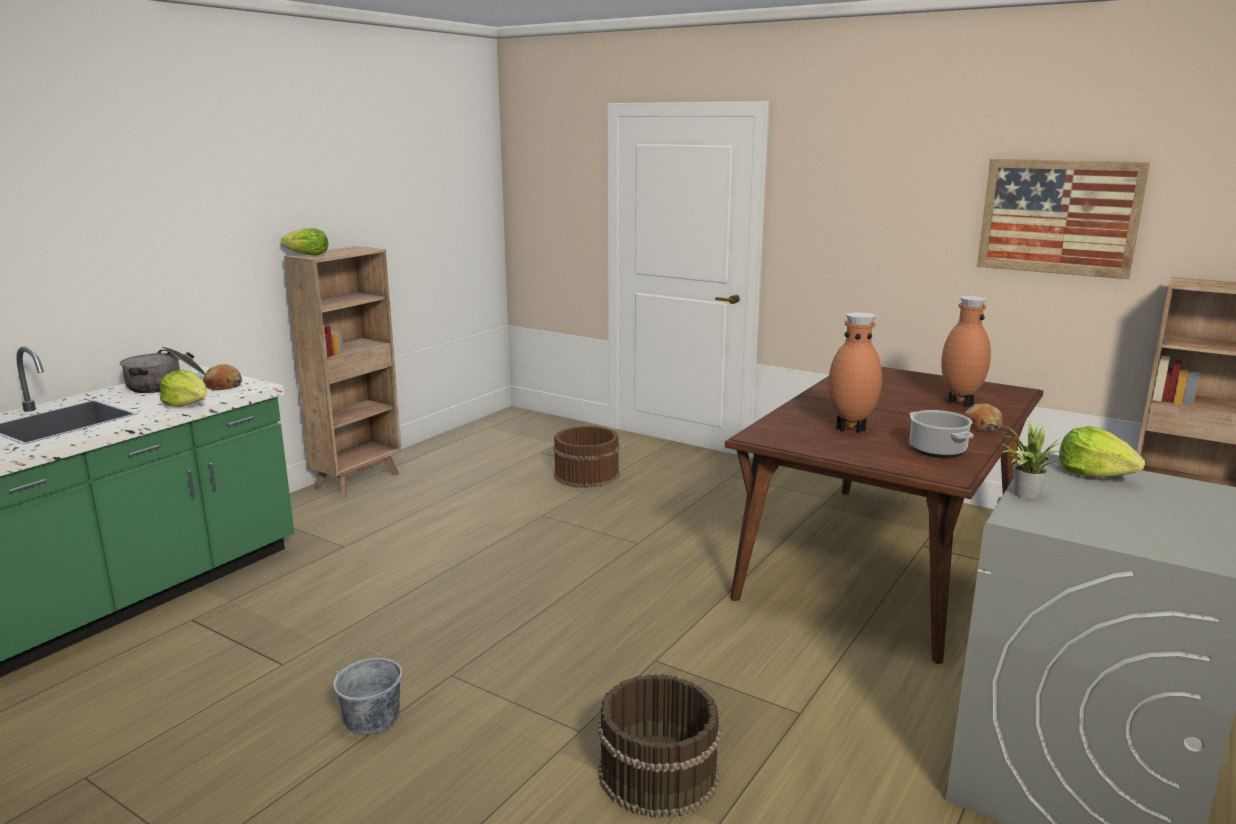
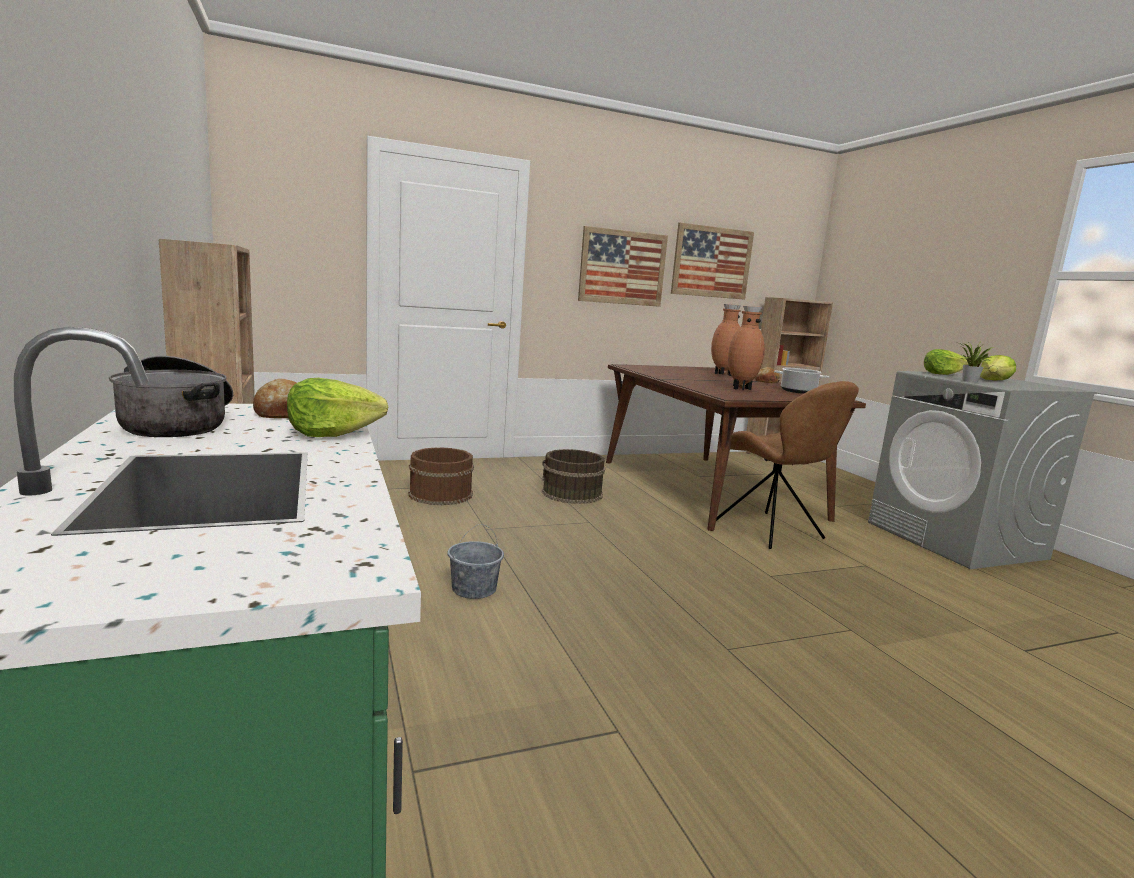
camera: 55 degrees left, 5 degrees down
(307, 255) = (194, 241): lettuce -> lettuce (994, 380)
(372, 718) = (776, 708): grey bucket -> grey bucket (474, 589)
(656, 774) = (918, 624): brown bucket -> brown bucket (572, 494)
(802, 631) = (771, 531): none -> brown chair
(896, 229) = (622, 267): none -> picture

